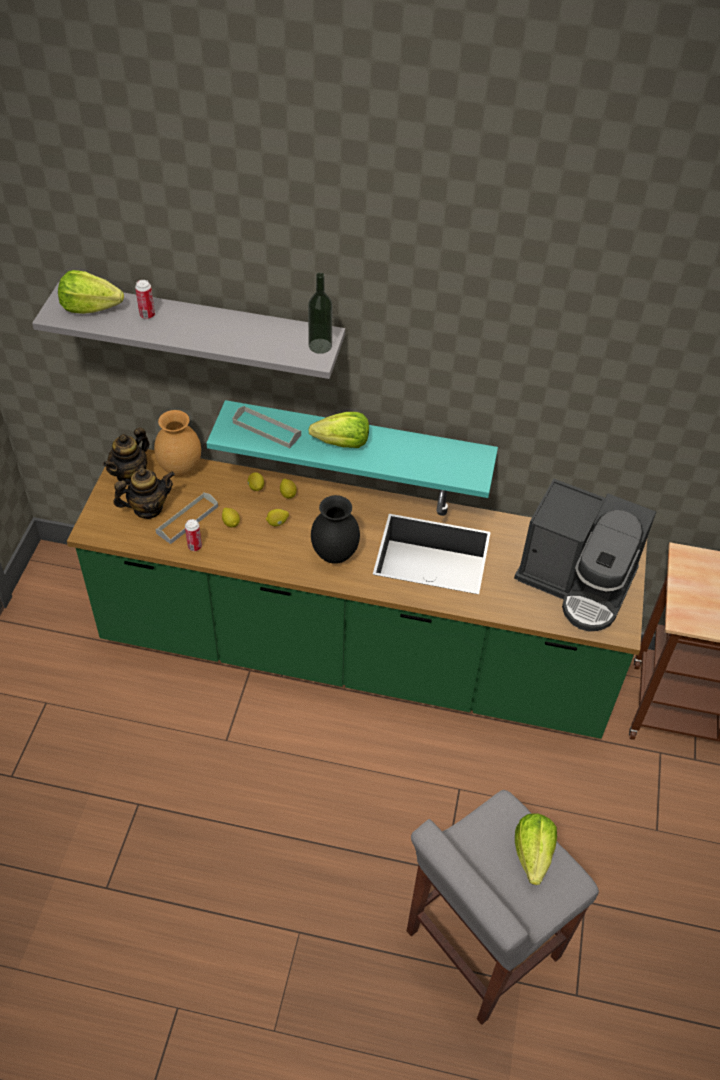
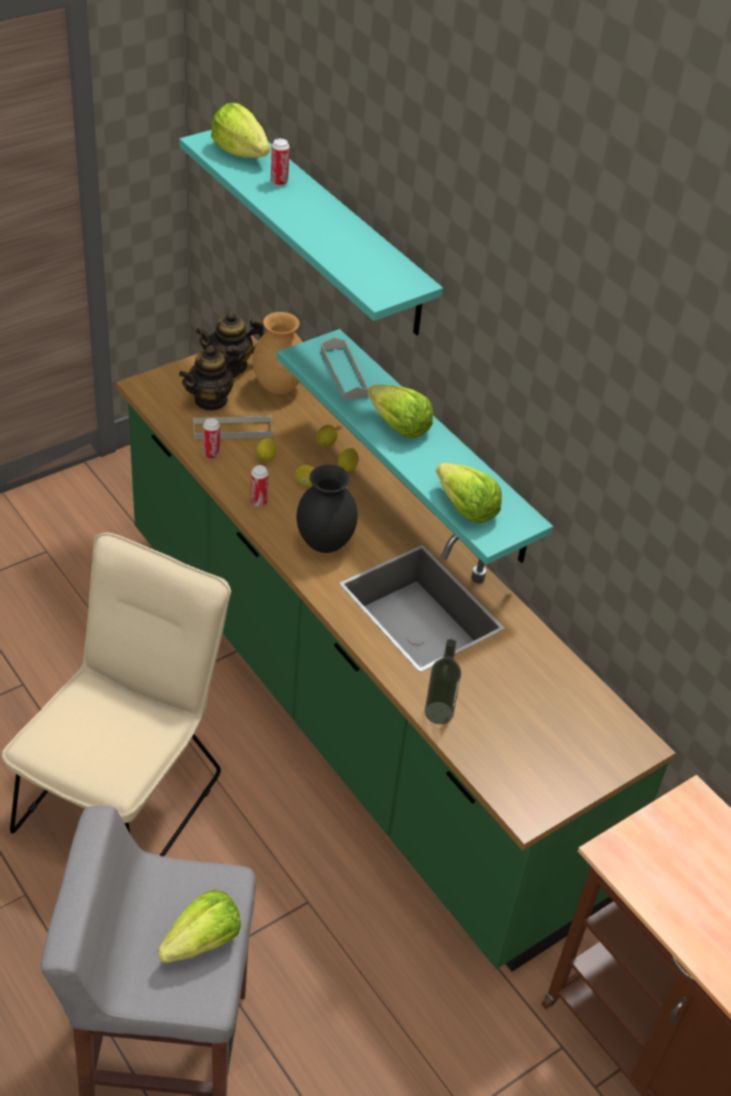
camera: 40 degrees right, 5 degrees down
(148, 508) = (211, 400): teapot -> teapot turned 120 degrees clockwise
(202, 328) = (334, 229): grey shelf -> turquoise shelf
(263, 557) = (258, 502): none -> can
(286, 815) = (127, 792): none -> beige chair
(320, 346) = (396, 287): bottle -> bottle (439, 713)
(442, 470) = (465, 508): none -> lettuce
(576, 582) = (537, 735): coffee machine -> none

